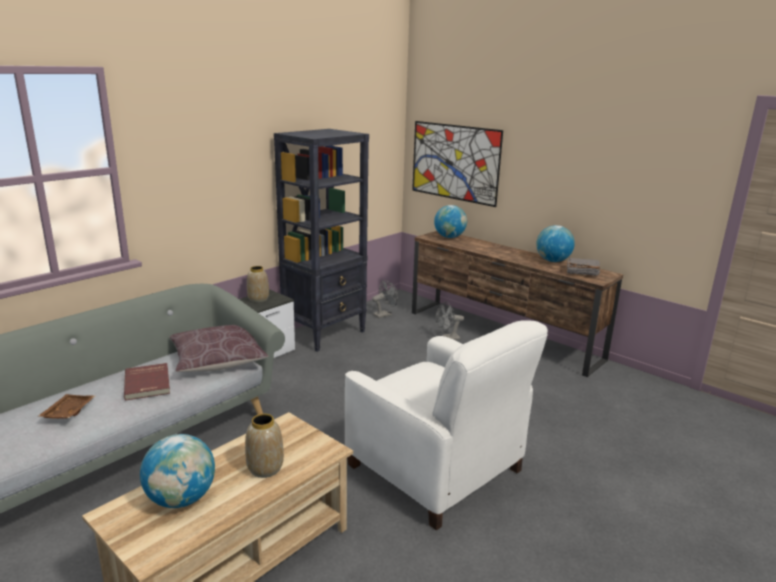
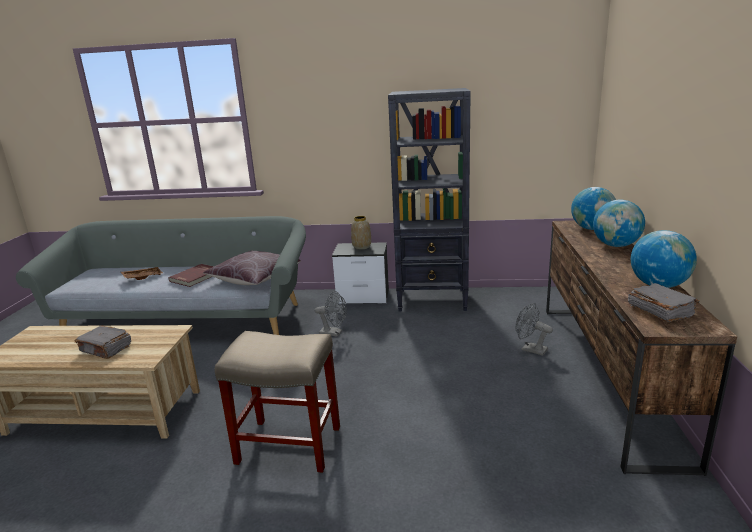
camera: 55 degrees right, 0 degrees up
(181, 499) = (56, 341): globe -> globe (615, 245)
(266, 469) = (106, 349): vase -> grey book
(384, 314) = (515, 303): grey fan -> grey fan (334, 333)
(436, 469) = (287, 445): white armchair -> beige stool
(454, 162) = (624, 131): picture -> none

